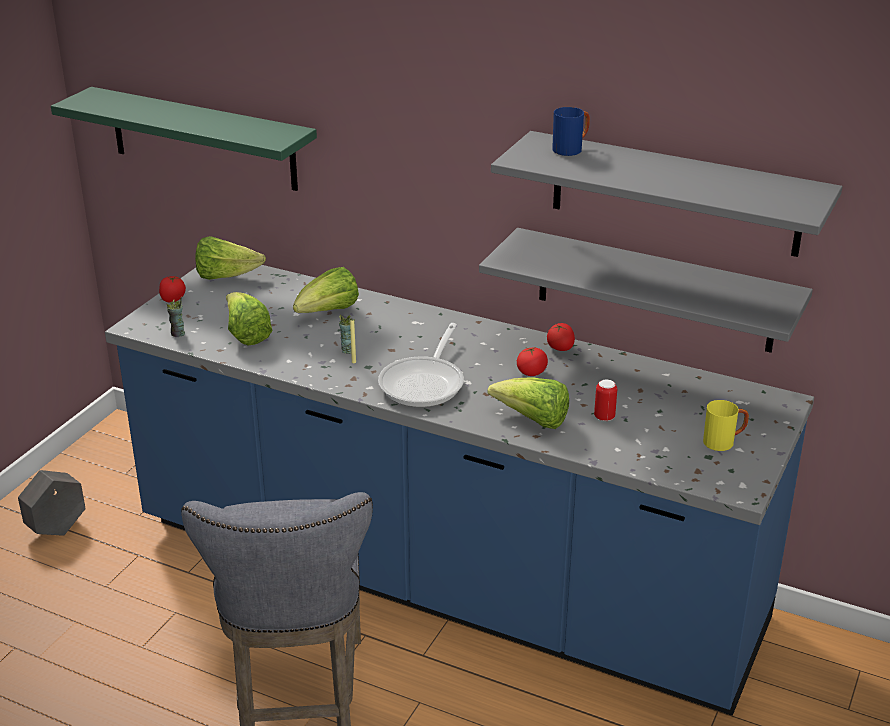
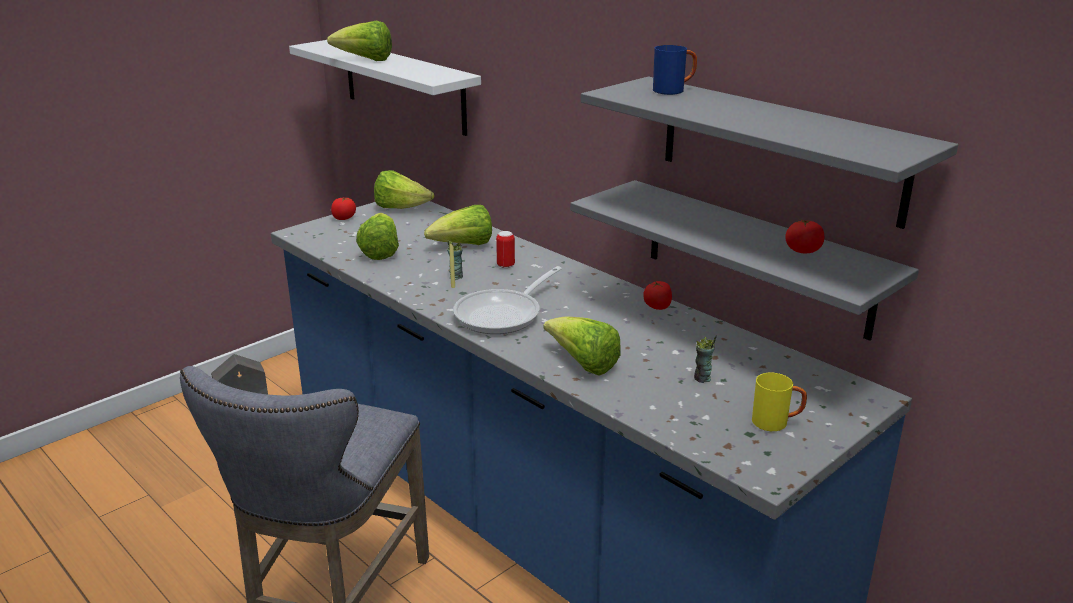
camera: 20 degrees right, 5 degrees down
(168, 120) = (365, 60): none -> lettuce
(178, 334) = (325, 243): cup -> cup (702, 378)
(202, 139) = (403, 86): green shelf -> white shelf
(531, 372) = (613, 323): tomato -> tomato (802, 251)
(604, 417) = (659, 375): can -> can (505, 265)

